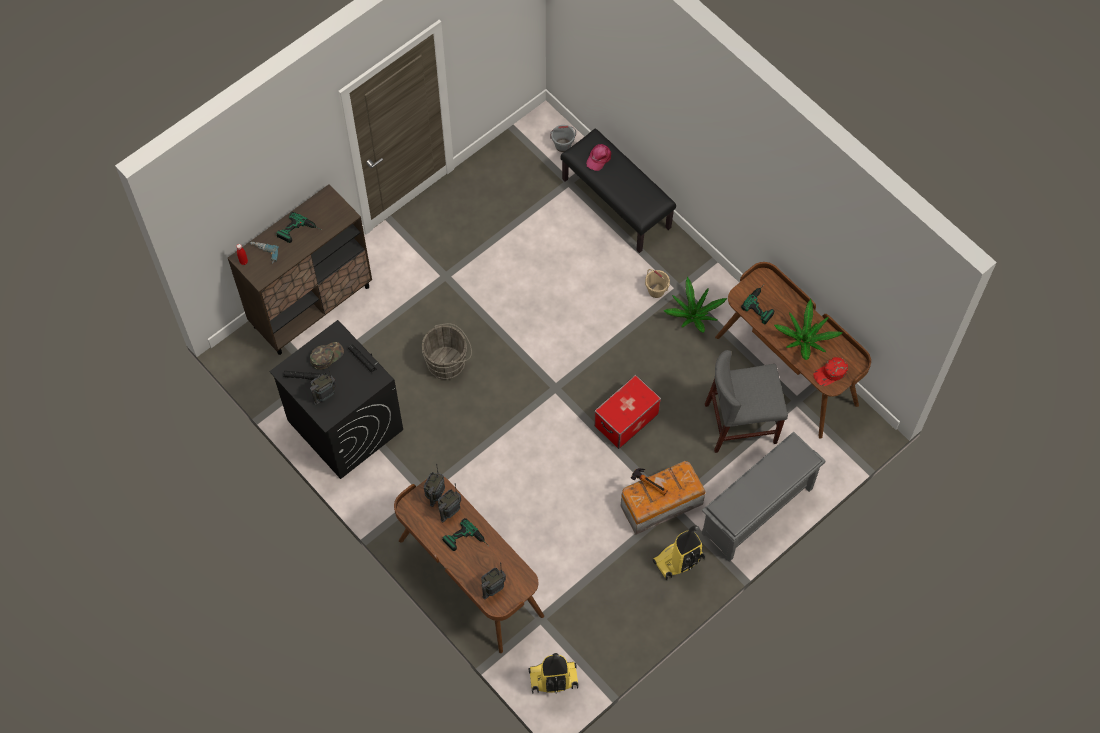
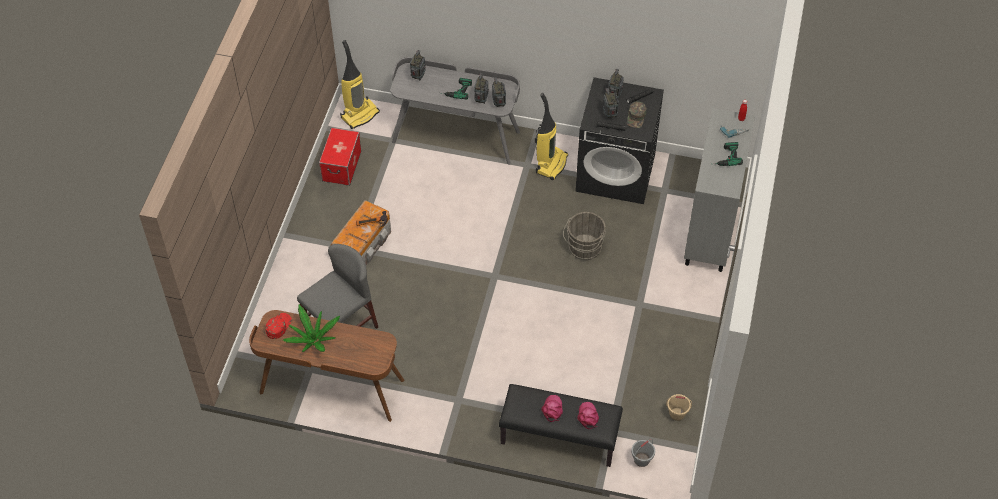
camera: 145 degrees right, 10 degrees down
(312, 306) = (710, 229): brown cabinet -> grey cabinet
(349, 376) = (610, 114): none -> radio
(469, 579) = (456, 136): brown desk -> grey desk
(624, 181) = (552, 409): none -> pink cap
(626, 420) = (427, 284): storage box -> storage box (341, 166)
(656, 290) = (474, 387): beige bucket -> beige bucket (677, 414)
(678, 561) = (326, 219): vacuum cleaner -> vacuum cleaner (551, 164)
(693, 315) = (432, 386): potted plant -> none
(757, 512) = (291, 277): grey shoe rack -> none
(762, 304) = (364, 347): power drill -> none

